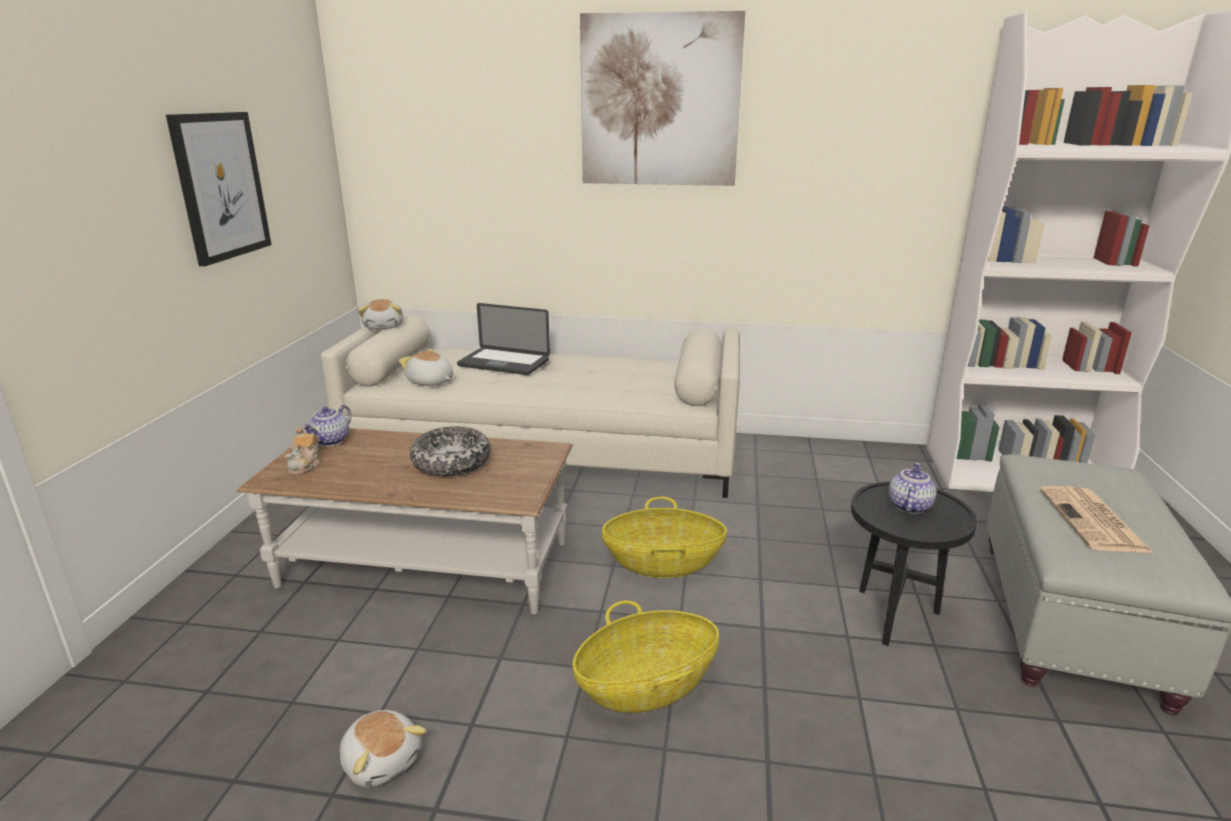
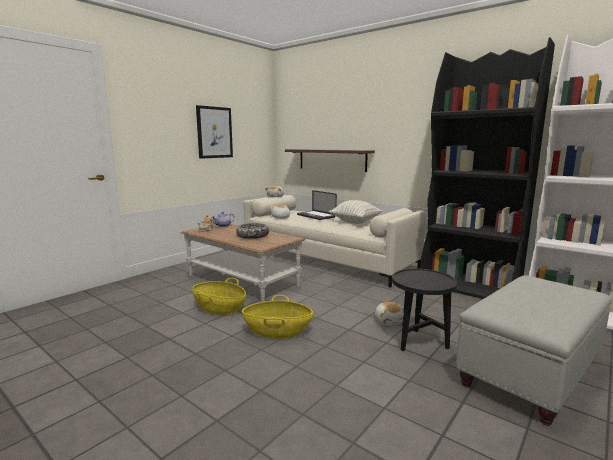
camera: 30 degrees right, 10 degrees down
(382, 760) = (169, 323): plush toy -> plush toy (389, 321)
(512, 229) = (332, 159): none -> shelf
(603, 368) = (355, 222): none -> pillow
(659, 101) = (393, 100): picture -> none
(663, 562) = (332, 300): basket -> basket (219, 308)
(838, 460) = (470, 286): none -> black bookcase
(908, 506) = (424, 277): teapot -> none
(1094, 521) = (528, 302): newspaper -> none

